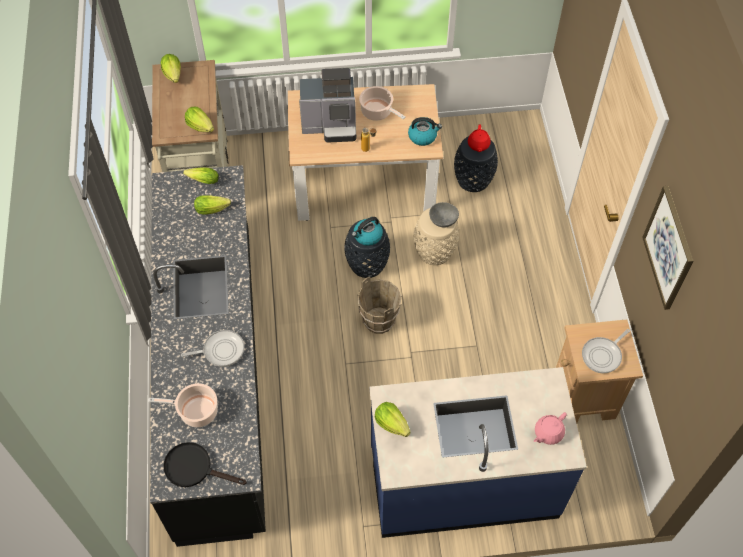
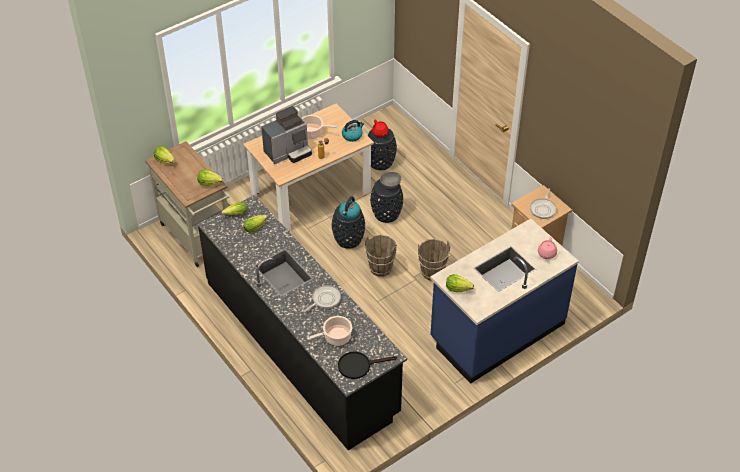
camera: 30 degrees left, 10 degrees down
(434, 251) = (386, 213): beige stool -> black stool
(437, 358) = (432, 272): none -> brown bucket
(669, 248) = (561, 116): picture -> none

